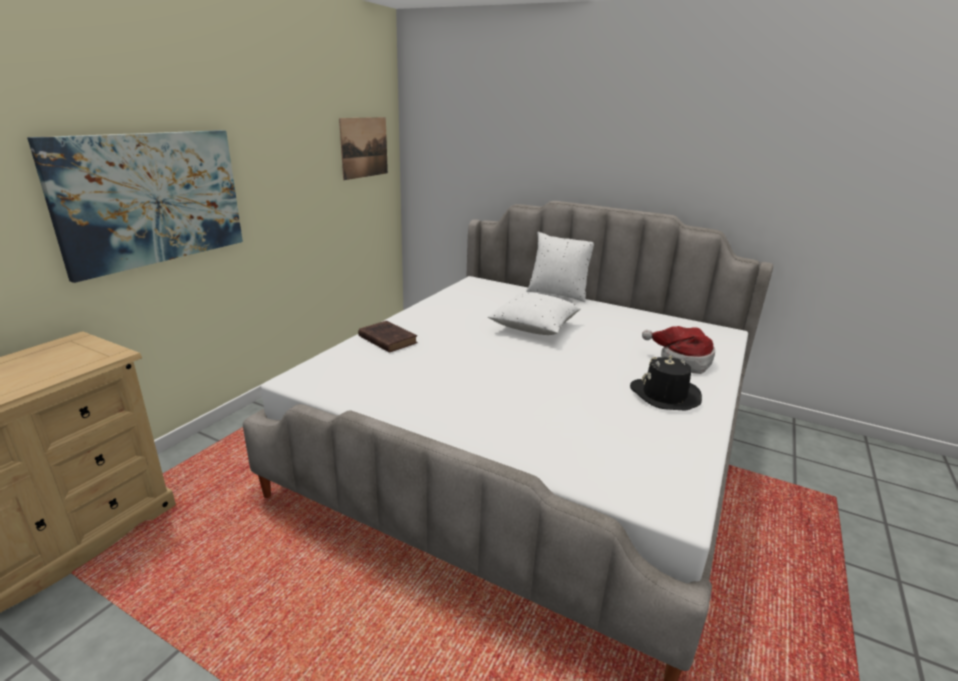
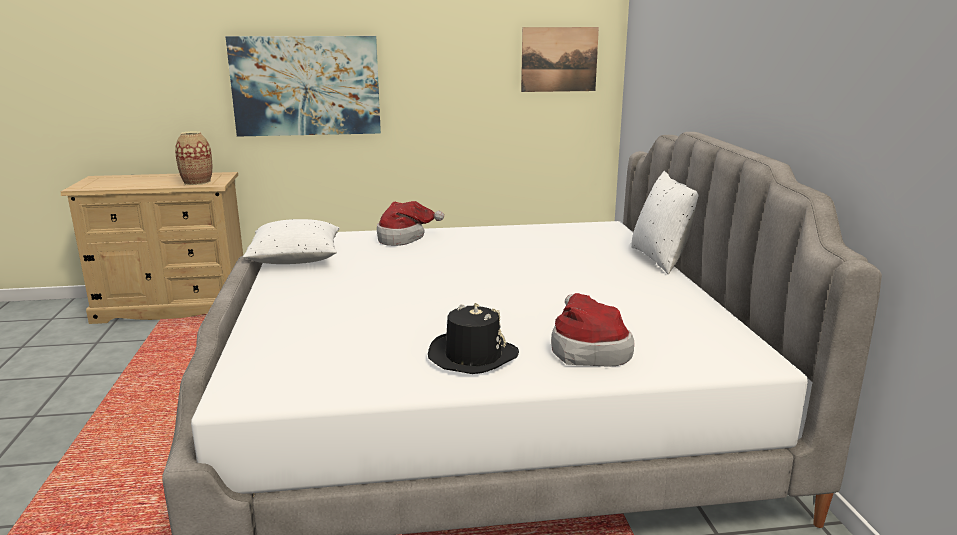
camera: 55 degrees right, 5 degrees down
(75, 361) = (197, 182): none -> vase
(386, 339) = (404, 238): brown book -> hat
(534, 327) = (537, 272): white pillow -> white pillow (295, 259)

